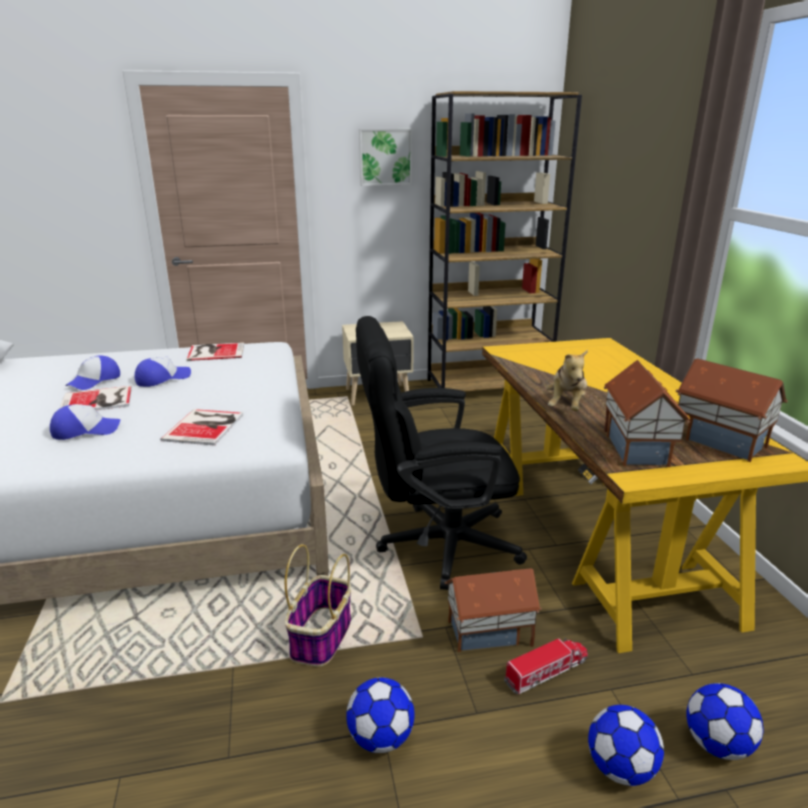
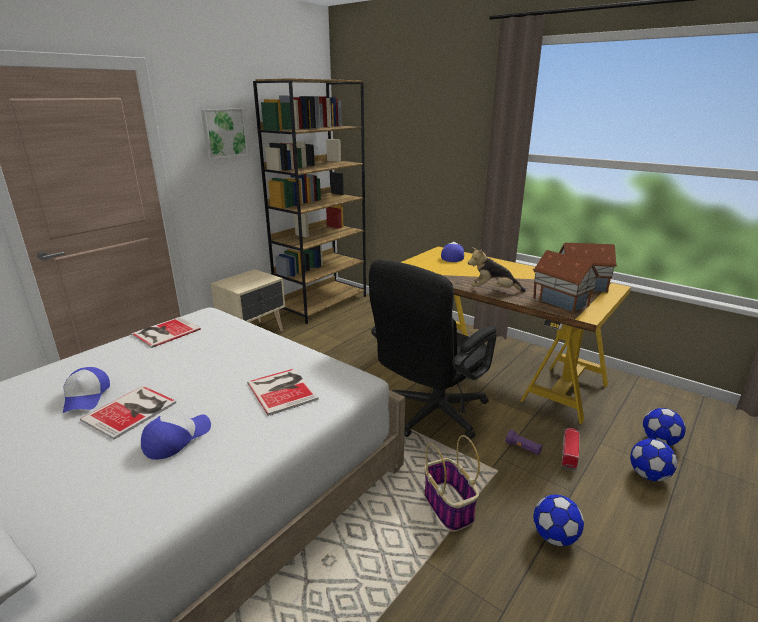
camera: 40 degrees left, 0 degrees up
(162, 379) = (160, 369): cap -> cap (452, 257)
(490, 634) = (523, 448): toy house -> purple flashlight
(566, 405) = (493, 291): plush toy -> plush toy turned 120 degrees clockwise

